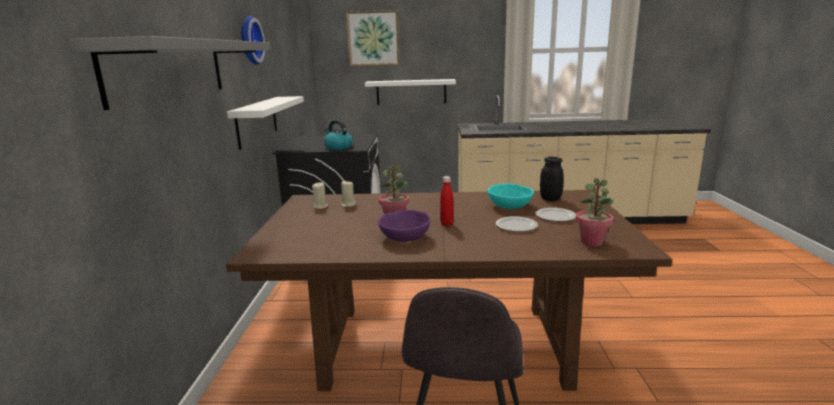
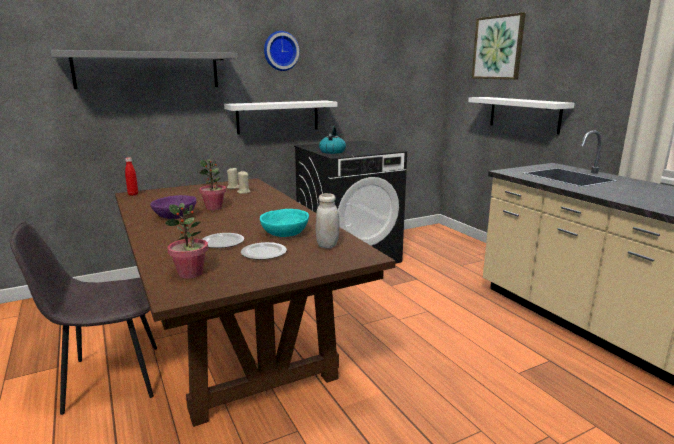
camera: 60 degrees right, 0 degrees up
(446, 224) = (214, 222): red bottle -> red bottle (133, 194)
(550, 199) = (327, 245): black jar -> white jar

